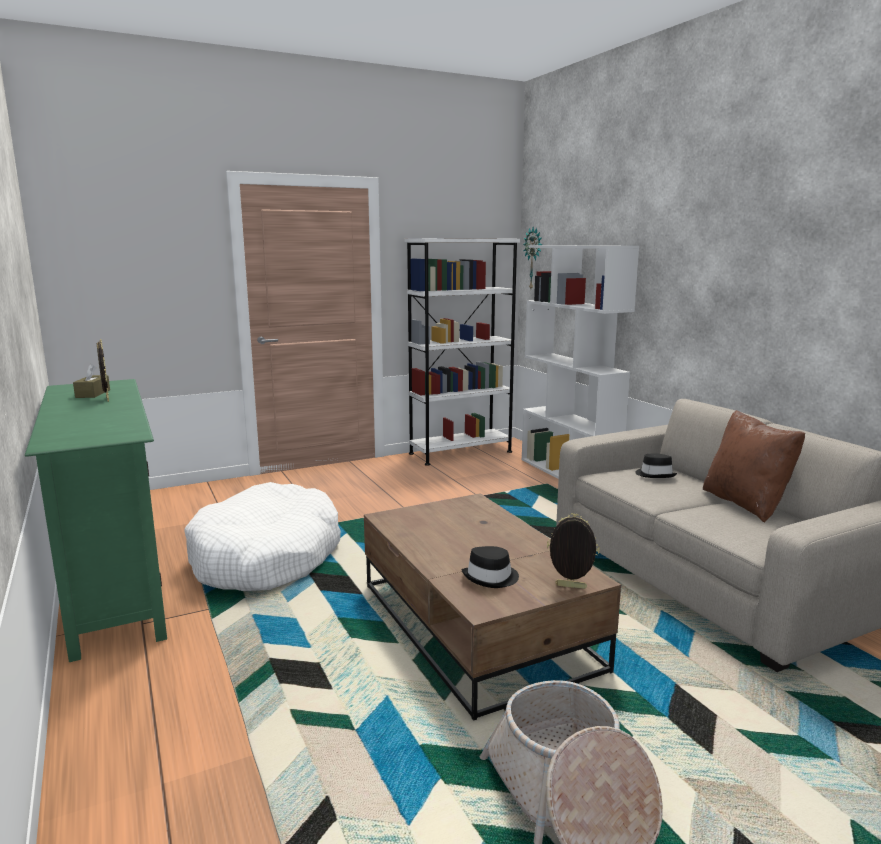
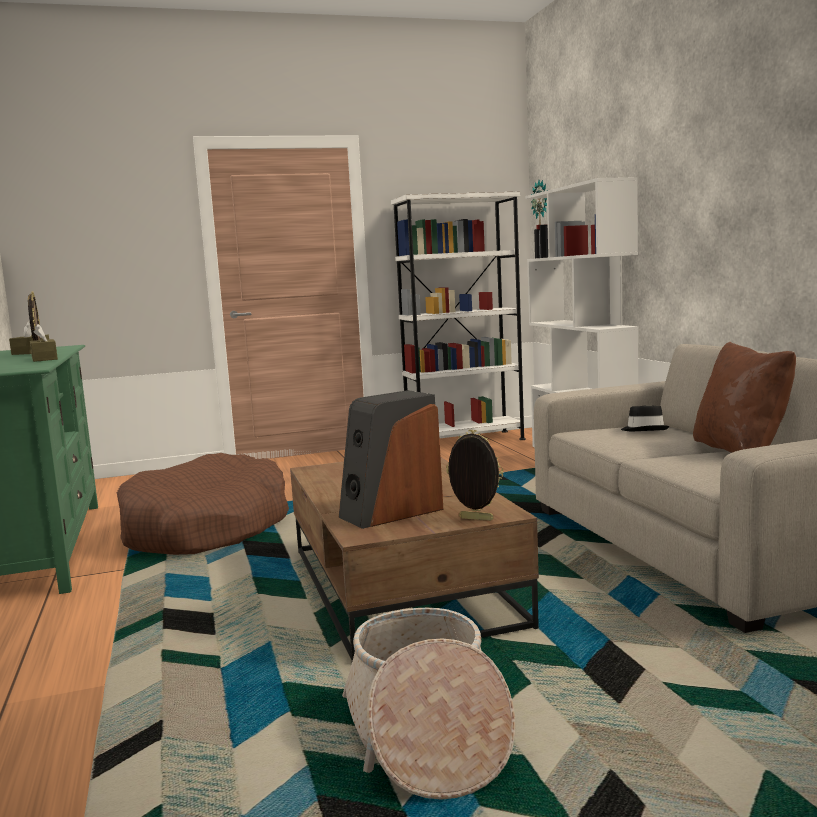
camera: 10 degrees right, 5 degrees down
(124, 412) = (44, 359): none -> brown tissue box
(266, 557) = (206, 528): white dog bed -> brown dog bed
(491, 578) = (391, 512): black hat -> speaker

